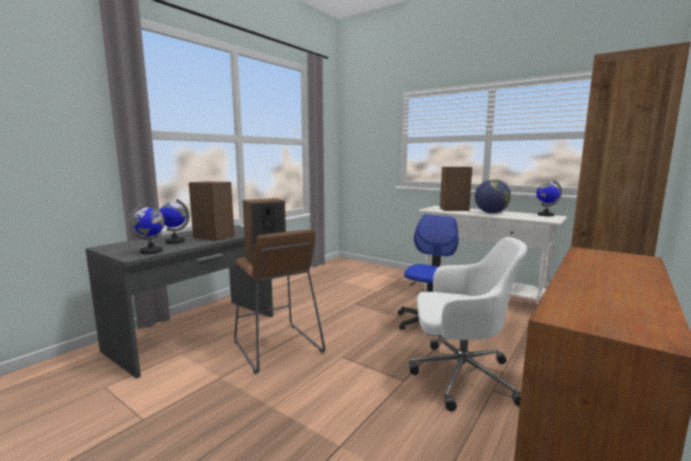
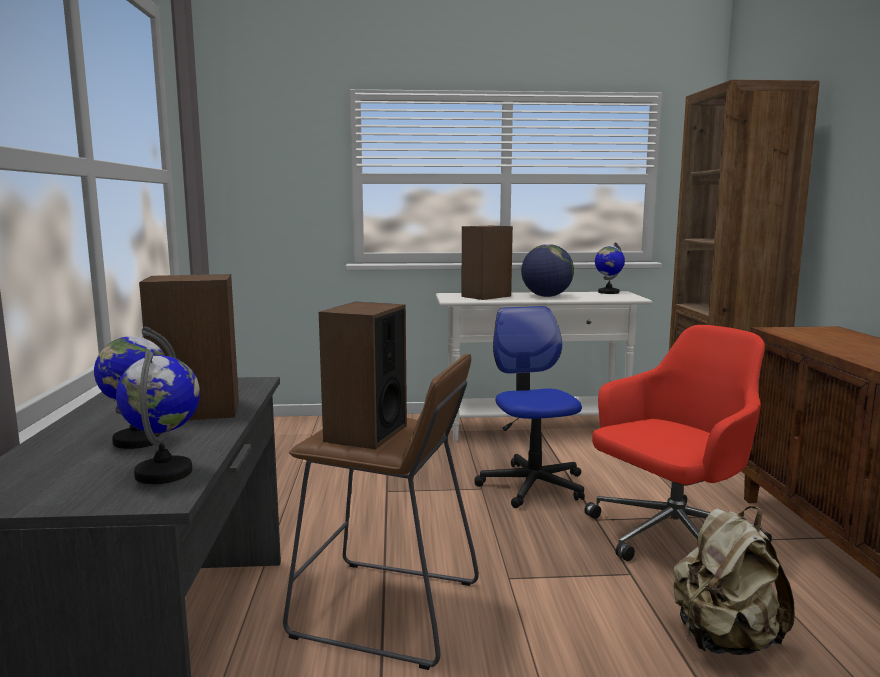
camera: 40 degrees left, 0 degrees up
(394, 432) = (724, 640): none -> beige backpack
(459, 375) = (670, 539): white office chair -> red office chair

